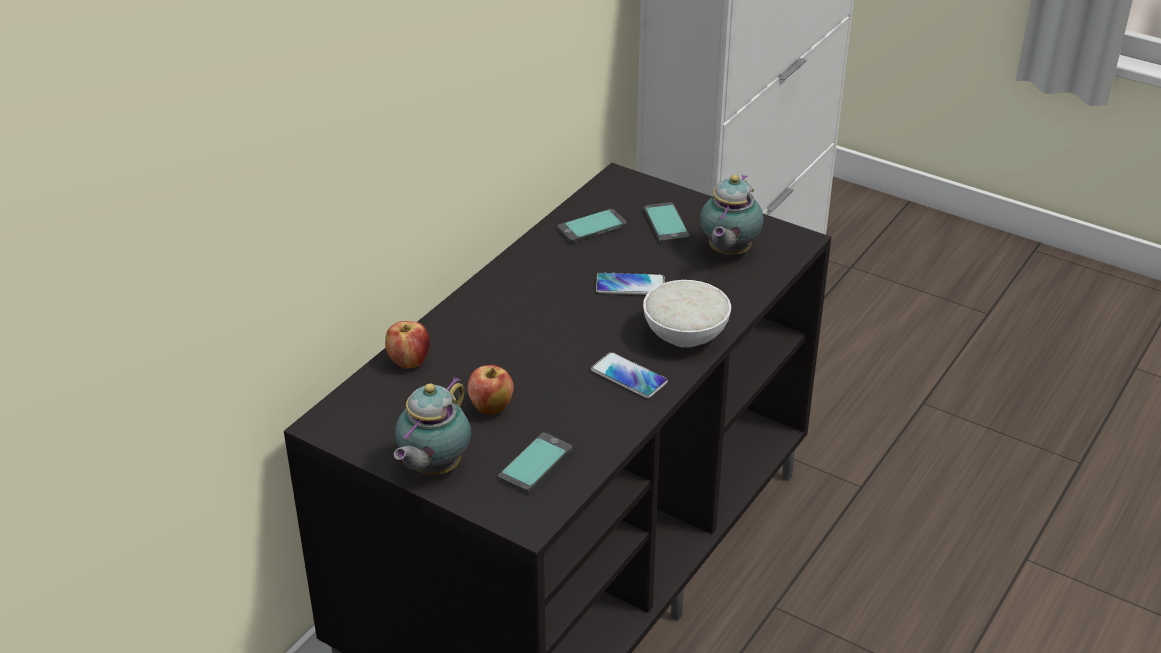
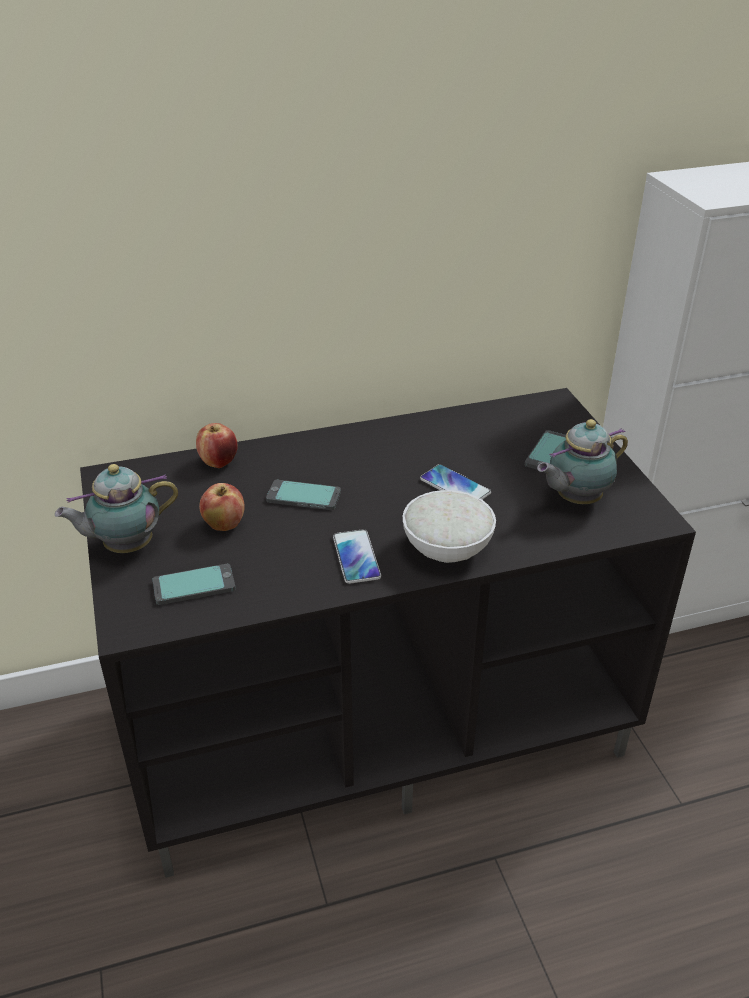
camera: 40 degrees right, 0 degrees up
(592, 227) = (483, 429): phone -> phone (303, 496)

